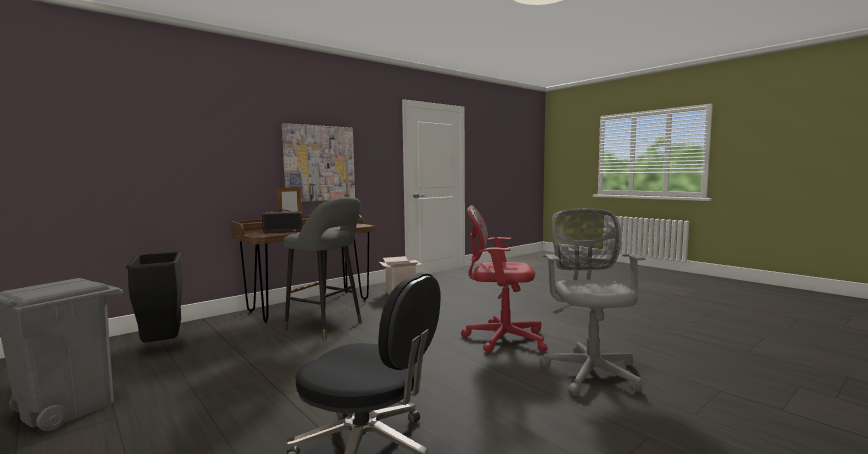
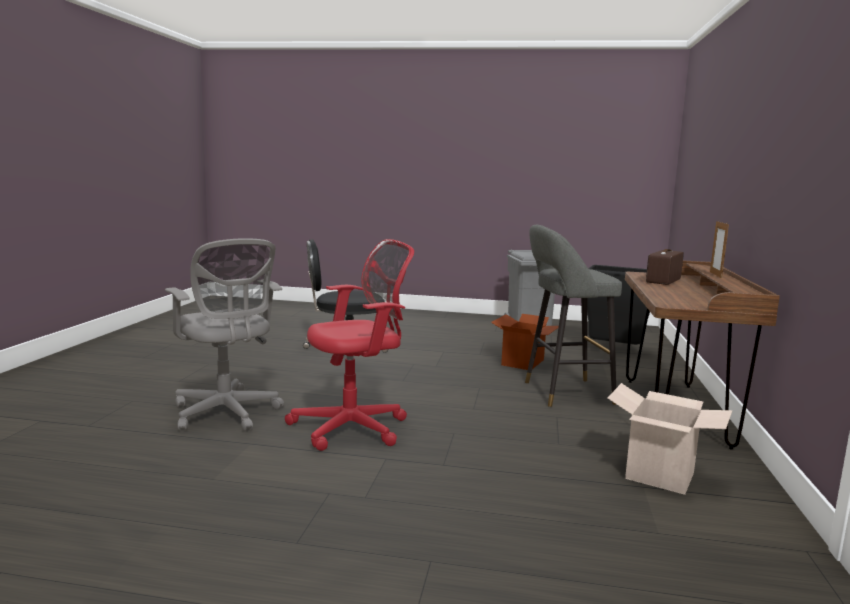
camera: 140 degrees right, 5 degrees up
(266, 356) = (523, 362): none -> cardboard box
(319, 163) = (779, 184): picture -> none

